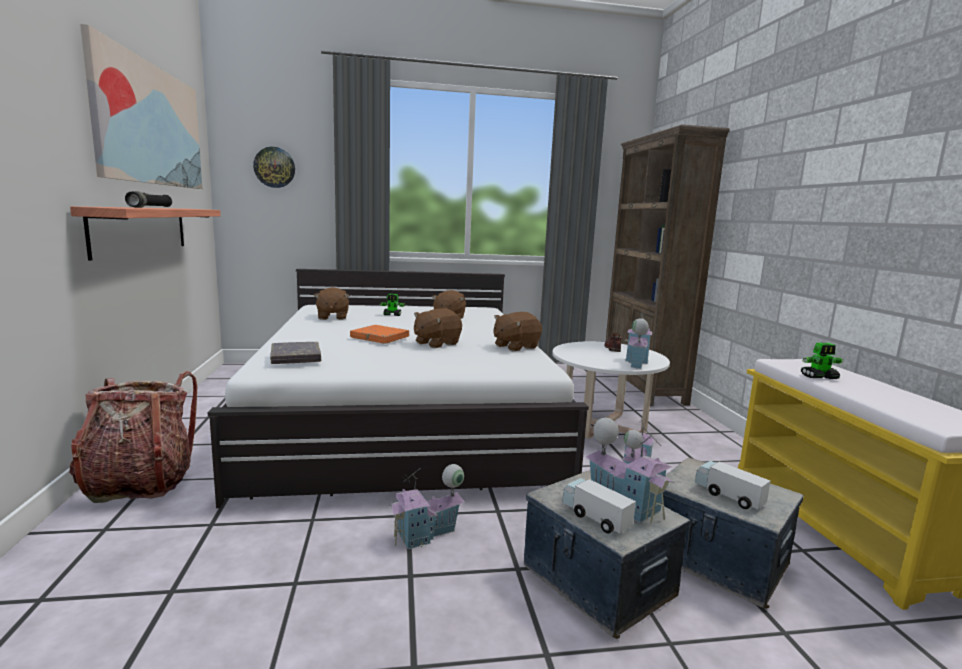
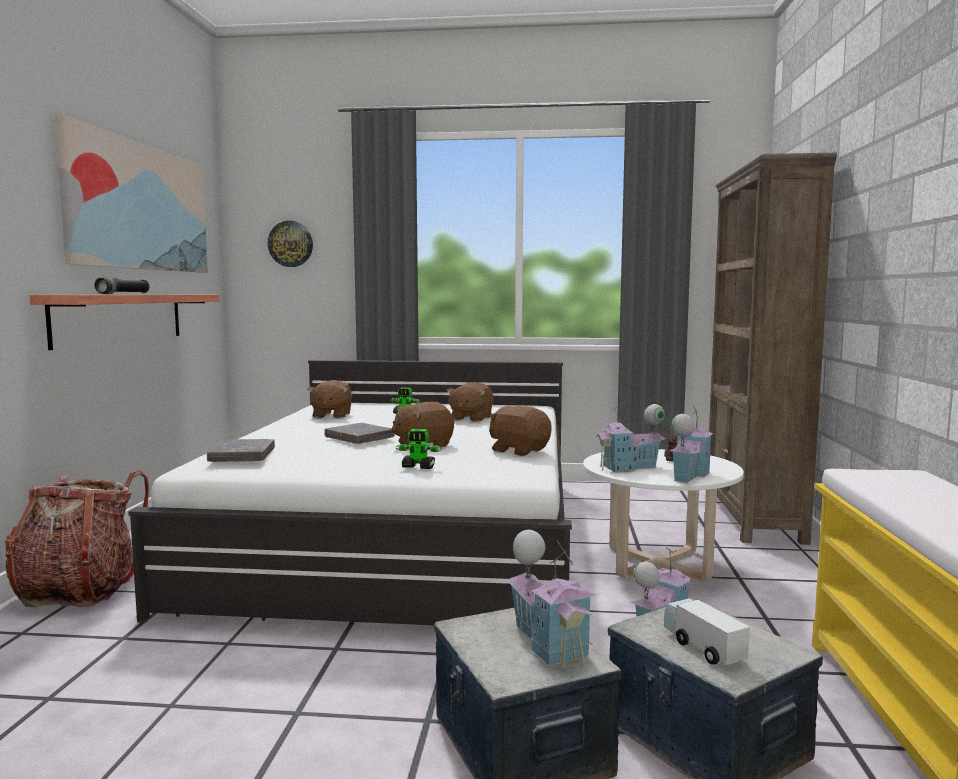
camera: 15 degrees right, 5 degrees down
(380, 338) = (359, 438): orange book -> grey book
(427, 534) = (344, 671): toy house -> toy house (630, 467)
(515, 347) = (519, 450): brown plush toy -> brown plush toy turned 60 degrees clockwise
(595, 517) = (495, 655): toy truck -> none
(819, 377) = (890, 492): toy robot -> toy robot (419, 467)

